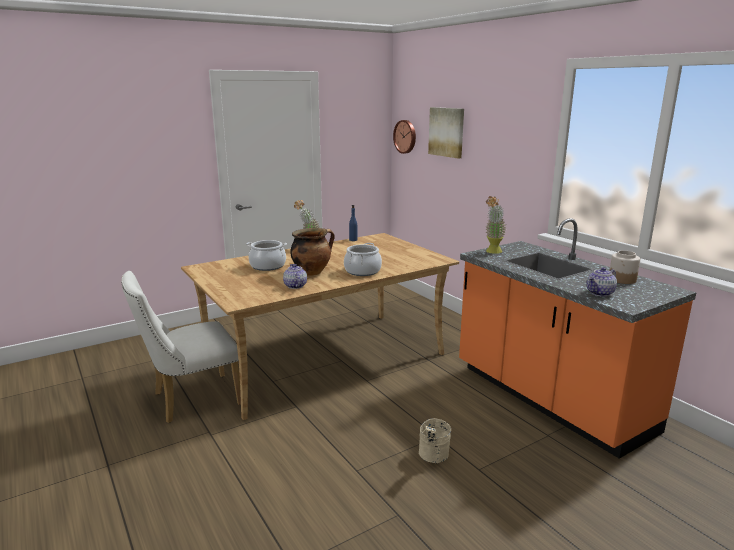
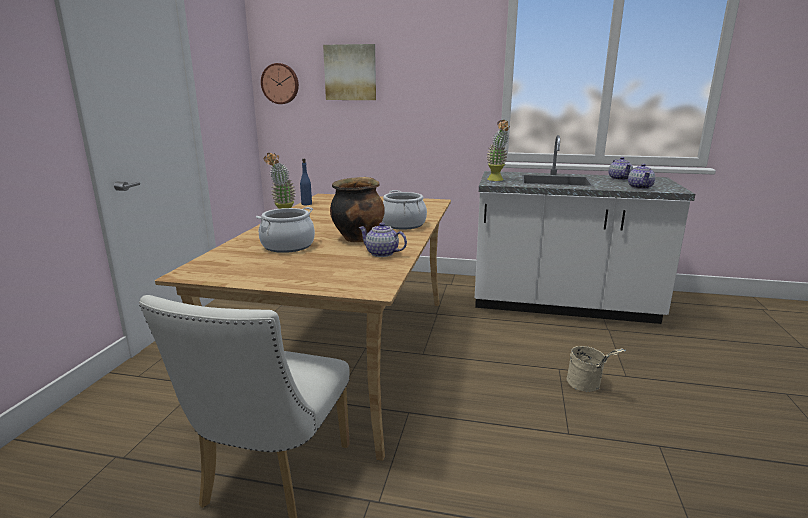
camera: 45 degrees left, 0 degrees up
(549, 399) = (563, 305): orange counter -> white counter
(622, 279) = (619, 178): jar -> teapot

